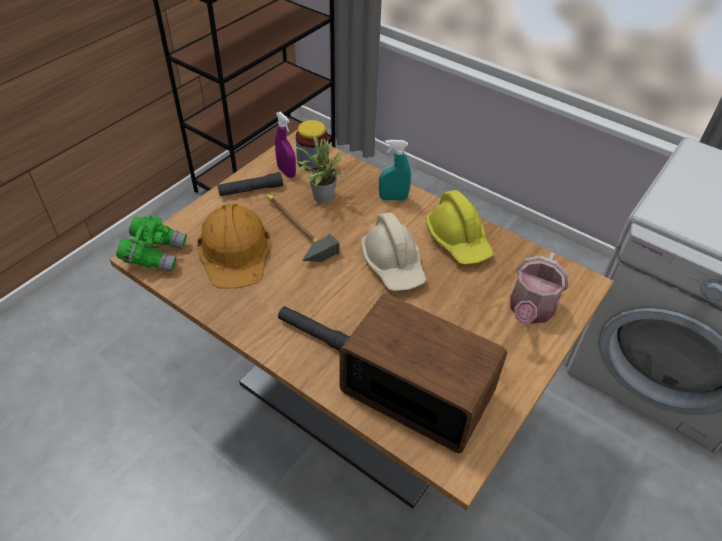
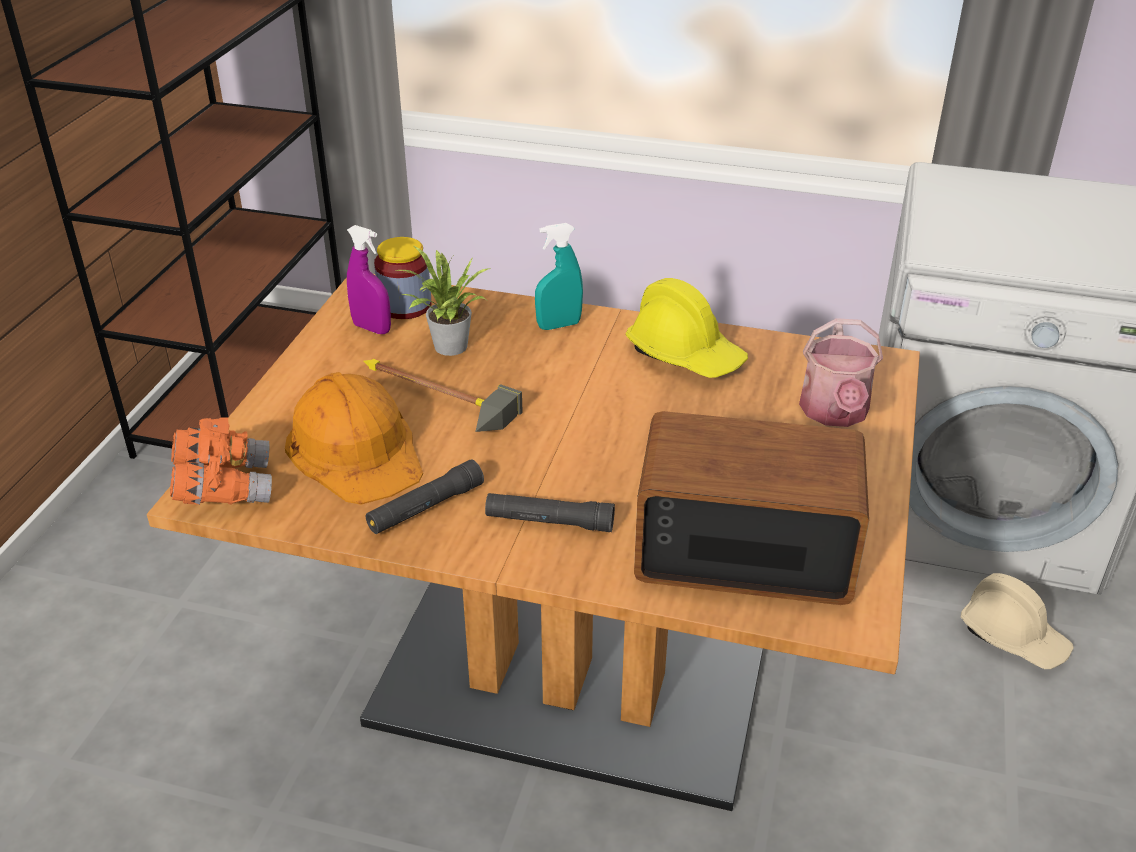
camera: 20 degrees left, 10 degrees down
(155, 254) = (224, 487): green binoculars -> orange binoculars
(250, 190) = (329, 364): black flashlight -> black flashlight (425, 508)
(393, 264) = (612, 406): beige hard hat -> beige hard hat (1013, 637)

